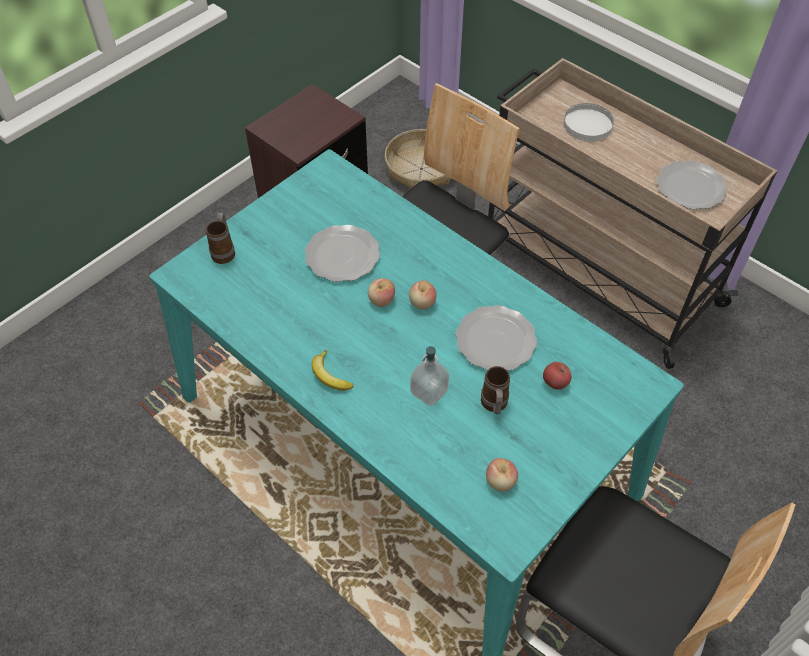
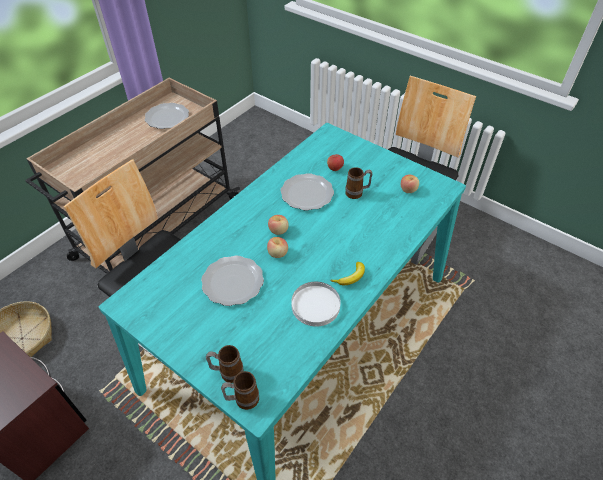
camera: 95 degrees left, 5 degrees down
(191, 263) = (242, 399): none -> mug
(429, 391) = (353, 223): soap dispenser -> none
(588, 125) = (96, 158): white plate -> white plate (316, 305)

